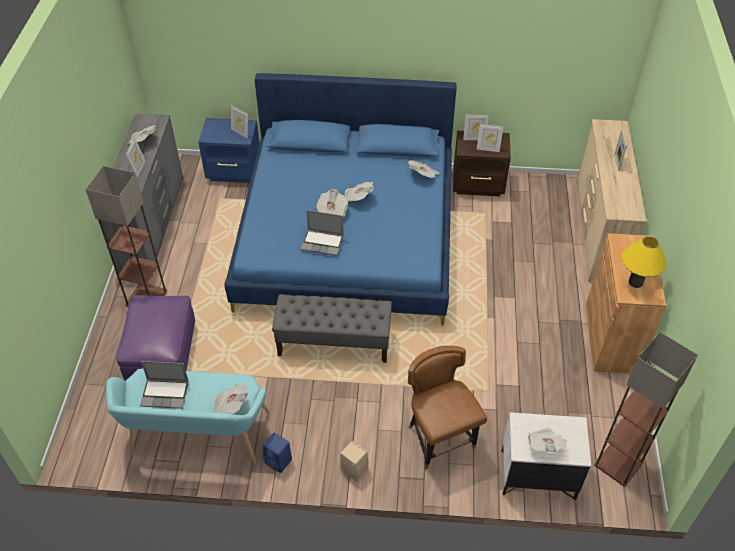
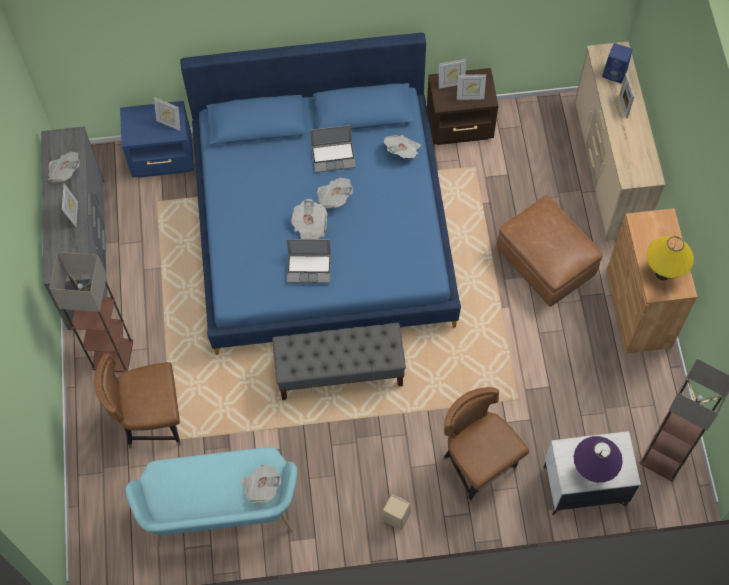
camera: 10 degrees left, 15 degrees up
(162, 353) = (152, 422): purple ottoman -> brown chair
(166, 393) = (188, 487): laptop -> laptop (334, 157)
(279, 461) = (316, 523): blue speaker -> blue speaker (615, 73)
(532, 290) = (545, 263): none -> brown ottoman
(545, 445) = (592, 471): newspaper -> purple table lamp

